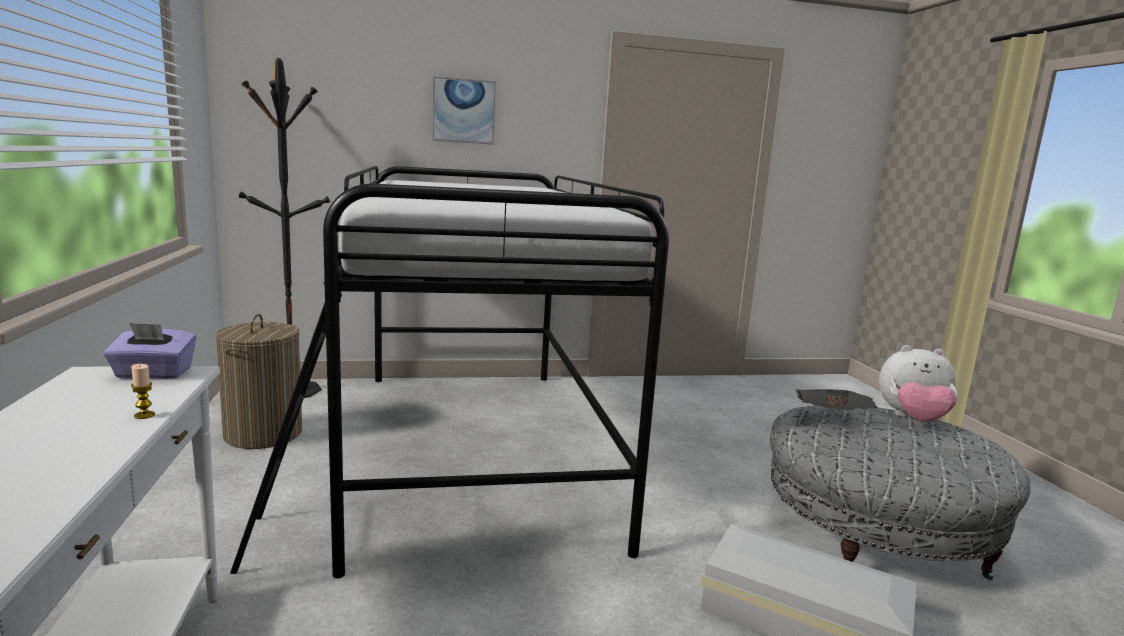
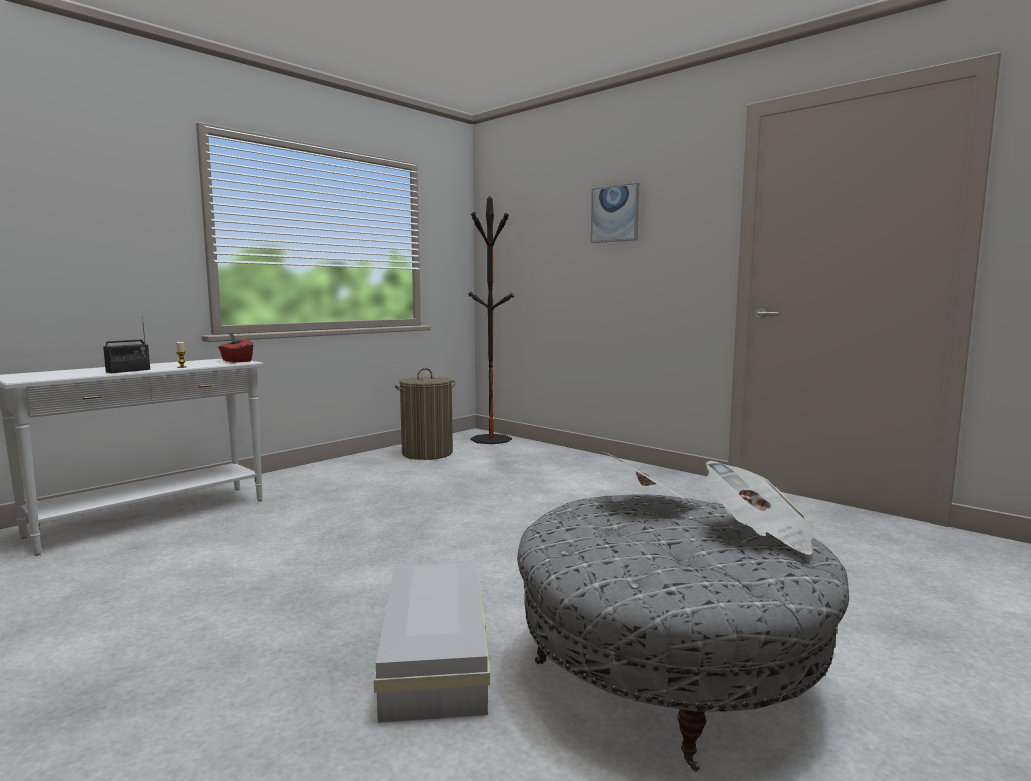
camera: 55 degrees right, 5 degrees down
(83, 458) = (128, 371): none -> radio
(153, 374) = (236, 361): purple tissue box -> red tissue box
(469, 449) = (504, 490): black bed -> none
(912, 420) = (759, 534): plush toy -> newspaper

